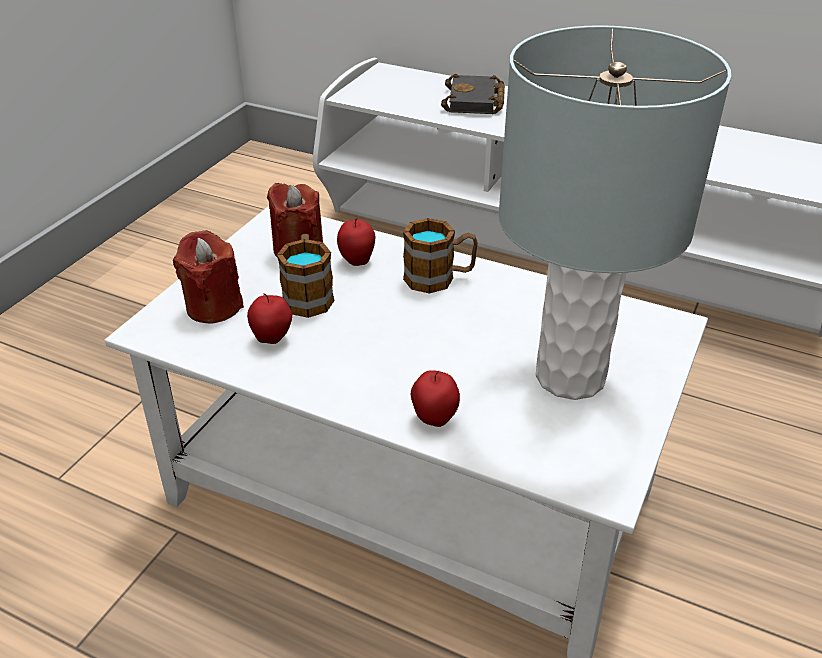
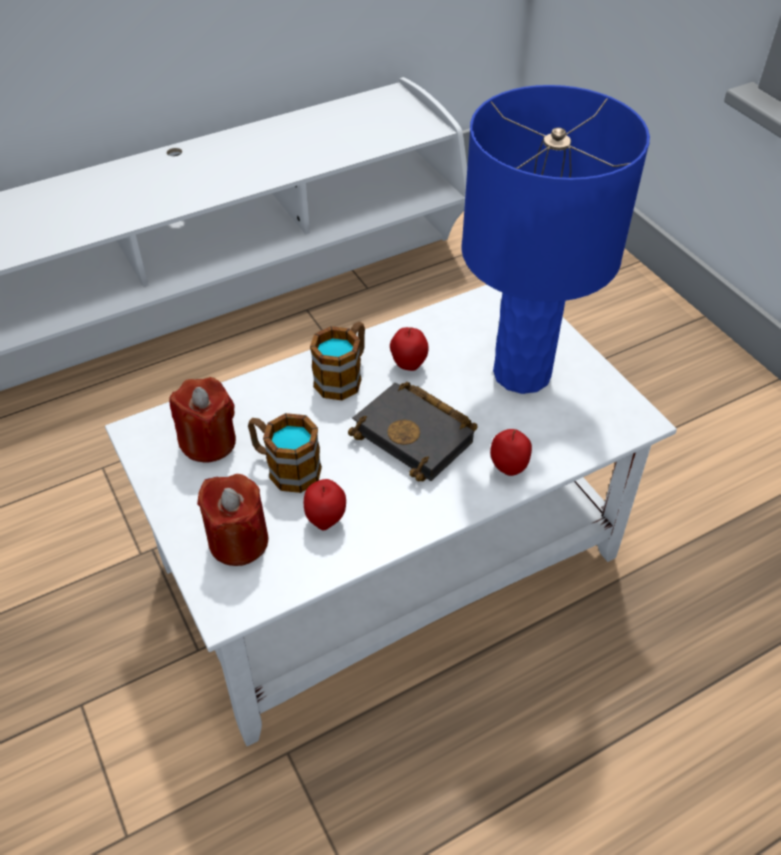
camera: 55 degrees left, 10 degrees up
(357, 261) = (267, 412): apple -> apple (408, 365)
(475, 102) = (67, 206): black book -> black book (418, 436)
(570, 376) = (521, 373): grey table lamp -> blue table lamp

